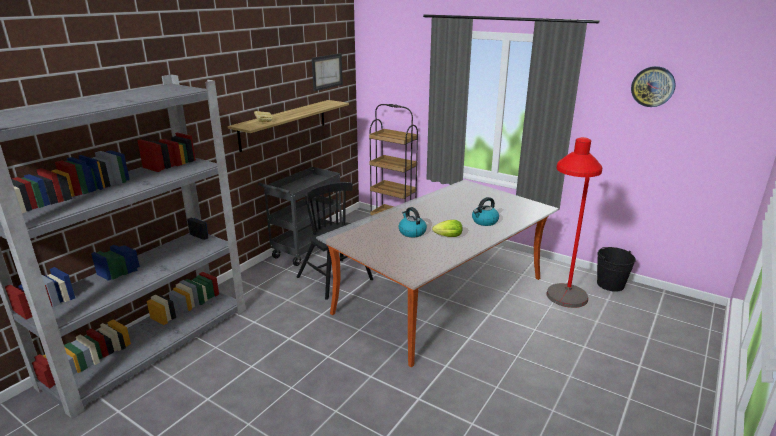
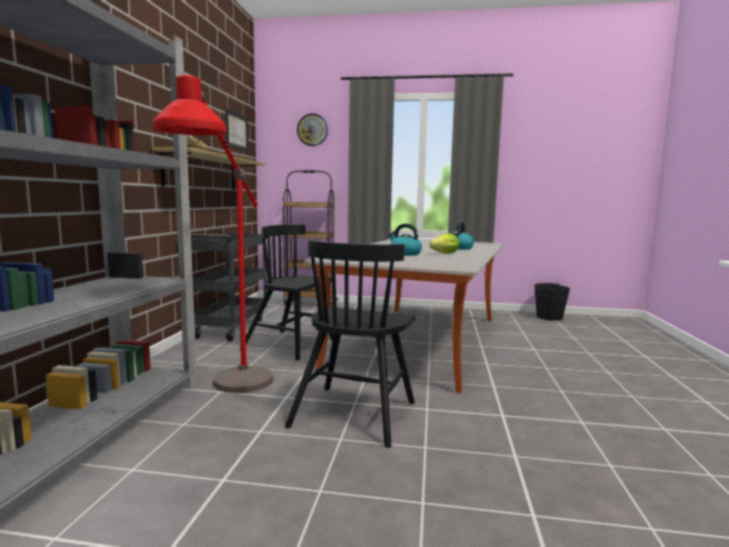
camera: 25 degrees left, 15 degrees down
(322, 364) = (356, 410): none -> black chair
(561, 310) = (537, 335): red floor lamp -> red floor lamp (229, 398)
(653, 86) = (559, 130): wall clock -> wall clock (312, 130)

